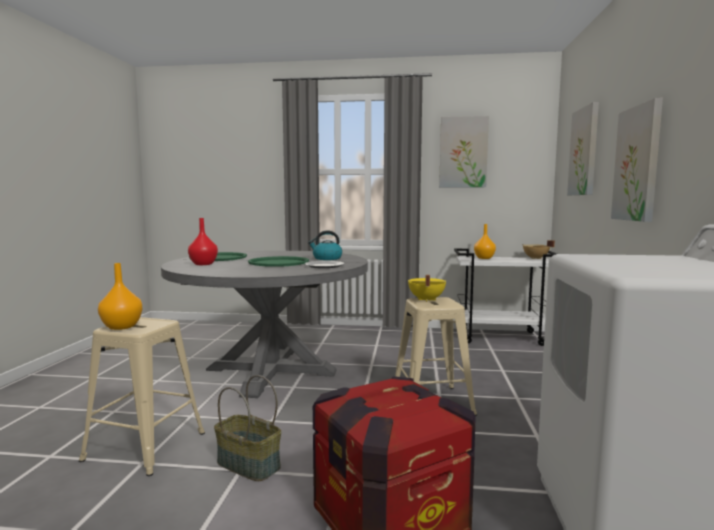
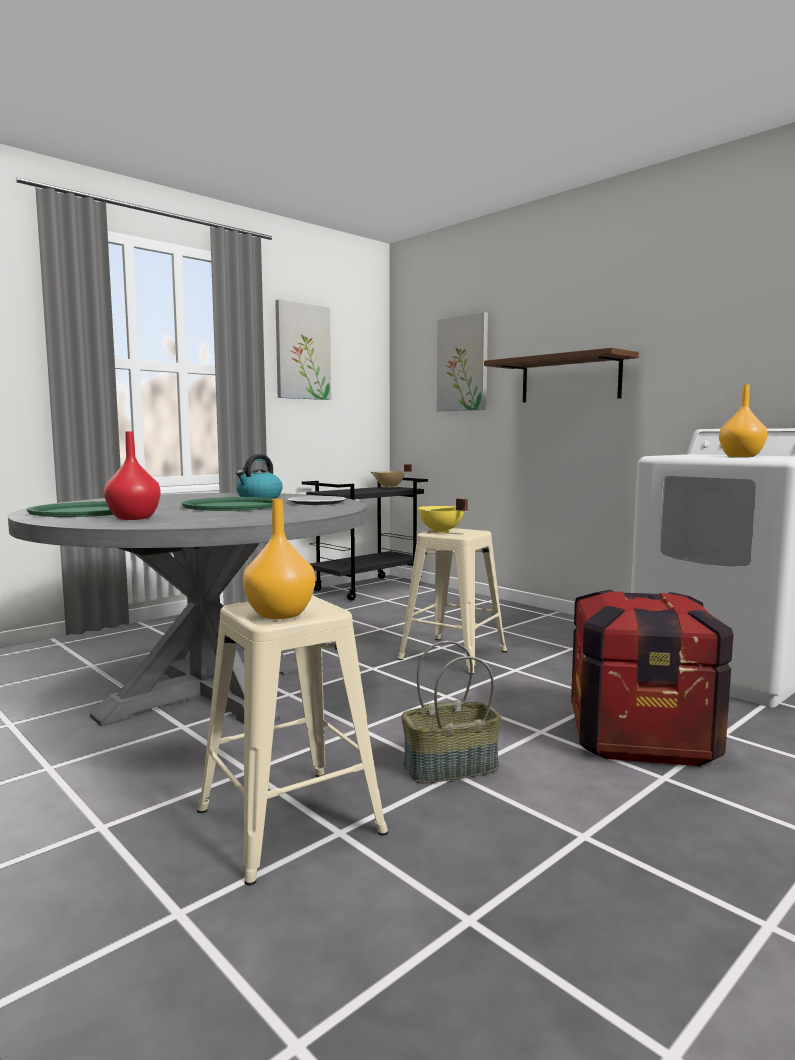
camera: 50 degrees left, 0 degrees up
(484, 258) = (344, 490): orange vase -> orange vase (740, 456)
(500, 337) = (367, 588): white cart -> black cart
(637, 164) = (570, 379): picture -> brown shelf

